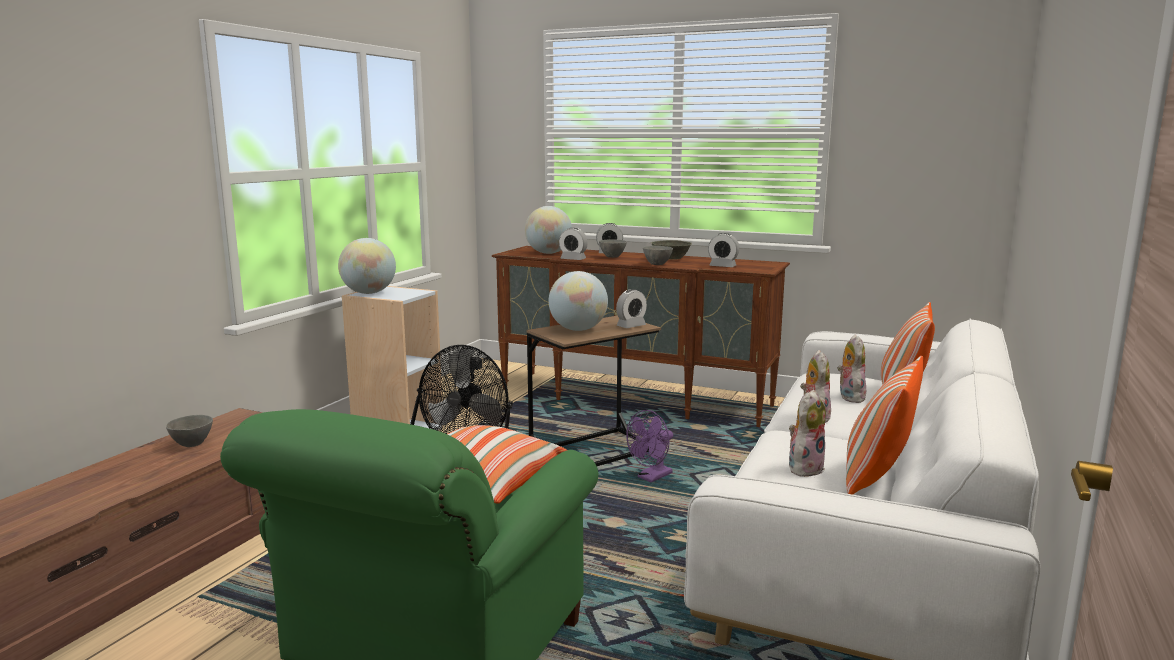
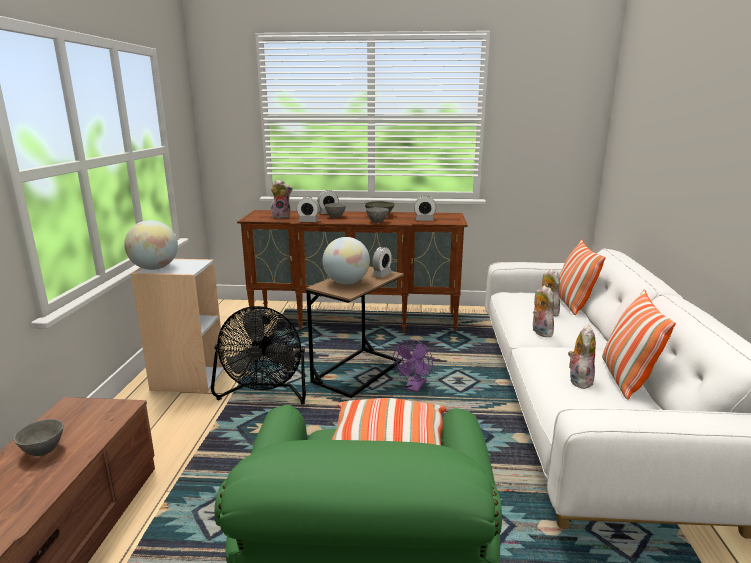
camera: 20 degrees left, 5 degrees up
(548, 253) = (282, 216): globe -> plush toy

